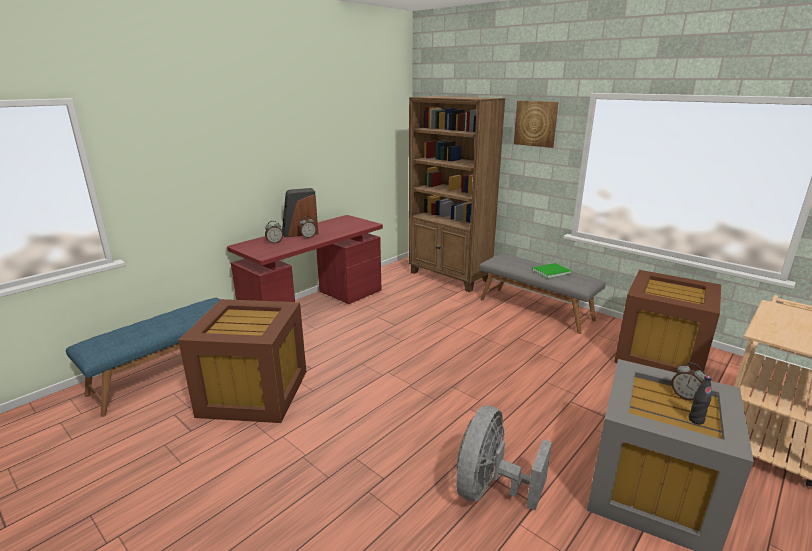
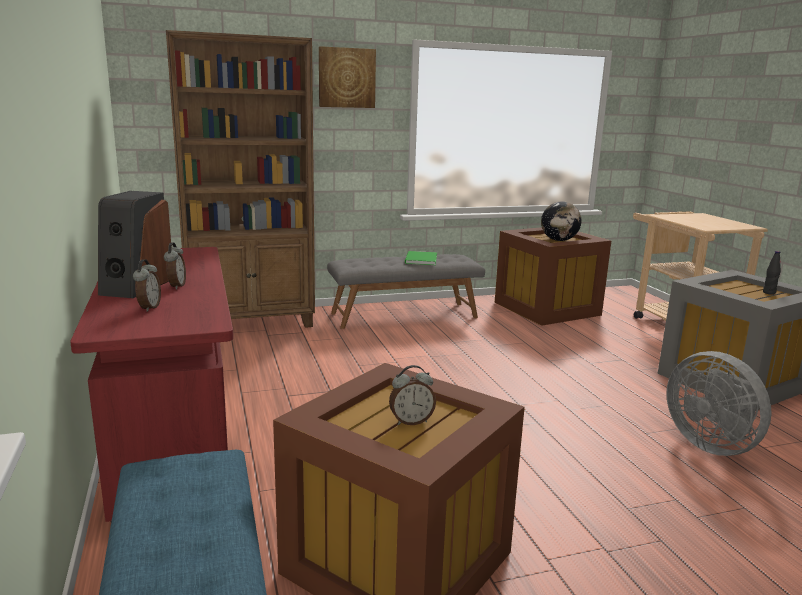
camera: 60 degrees left, 5 degrees down
(674, 295) = (559, 240): none -> globe
(685, 396) = (734, 285): alarm clock -> alarm clock (411, 421)

